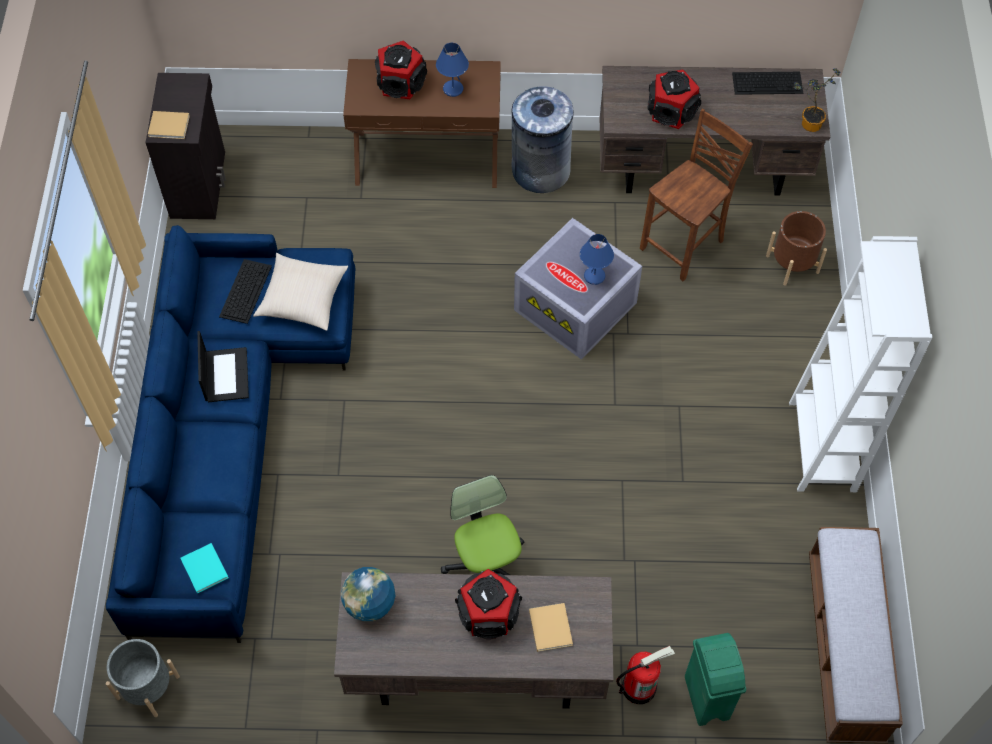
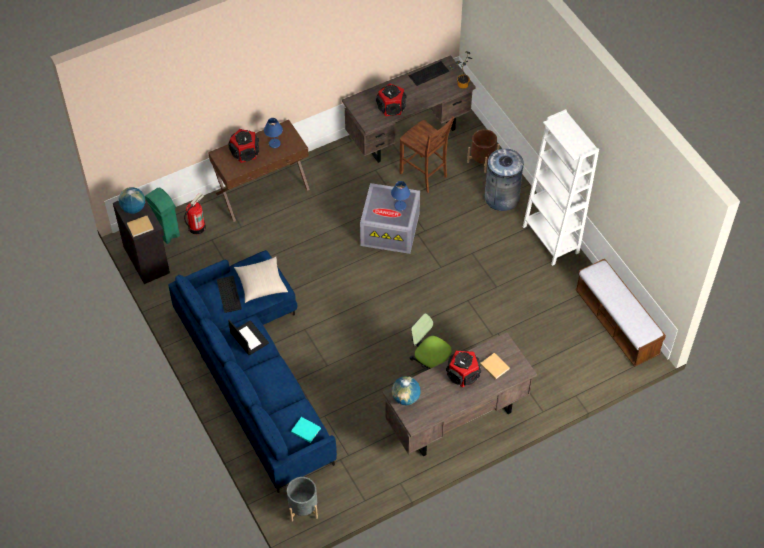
camera: 30 degrees left, 5 degrees down
(180, 94) = (133, 208): none -> globe
(540, 170) = (326, 171): grey trash can -> grey trash can (501, 197)
(639, 686) = (536, 387): fire extinguisher -> fire extinguisher (197, 227)
(684, 245) = (424, 175): brown chair -> brown chair turned 120 degrees clockwise
(706, 698) = (569, 376): green trash can -> green trash can (165, 232)

